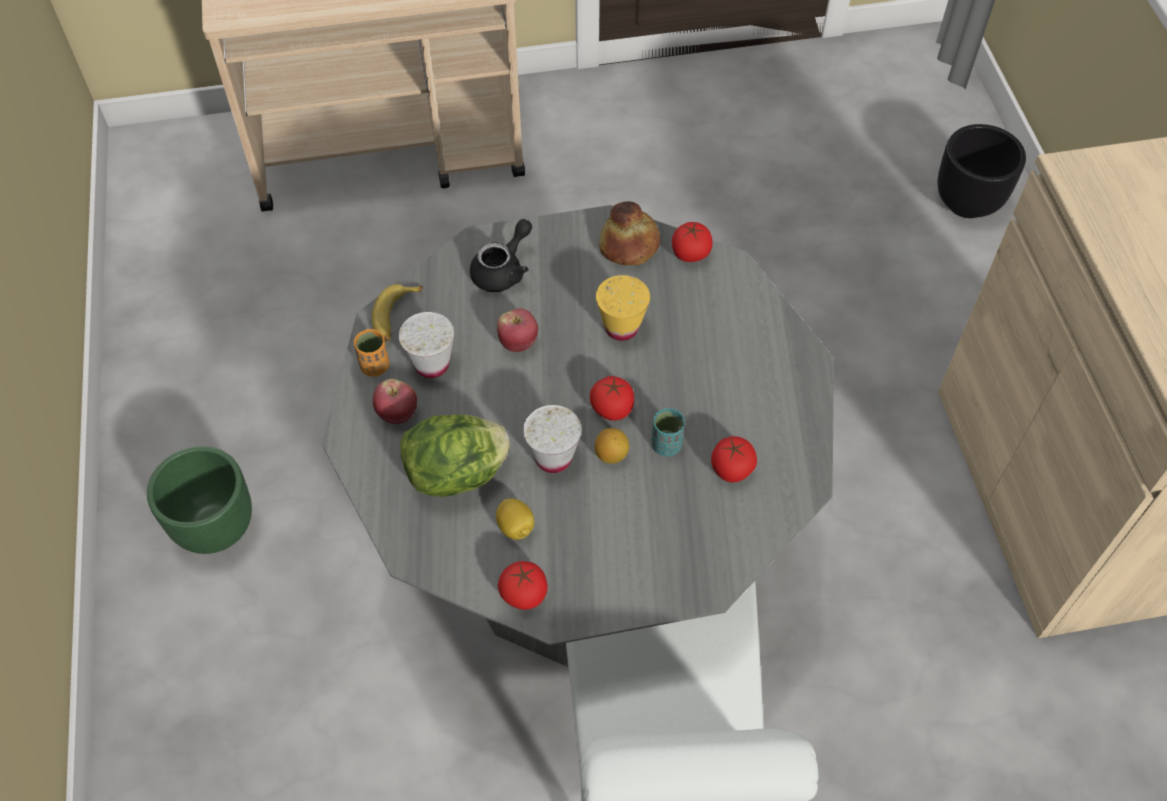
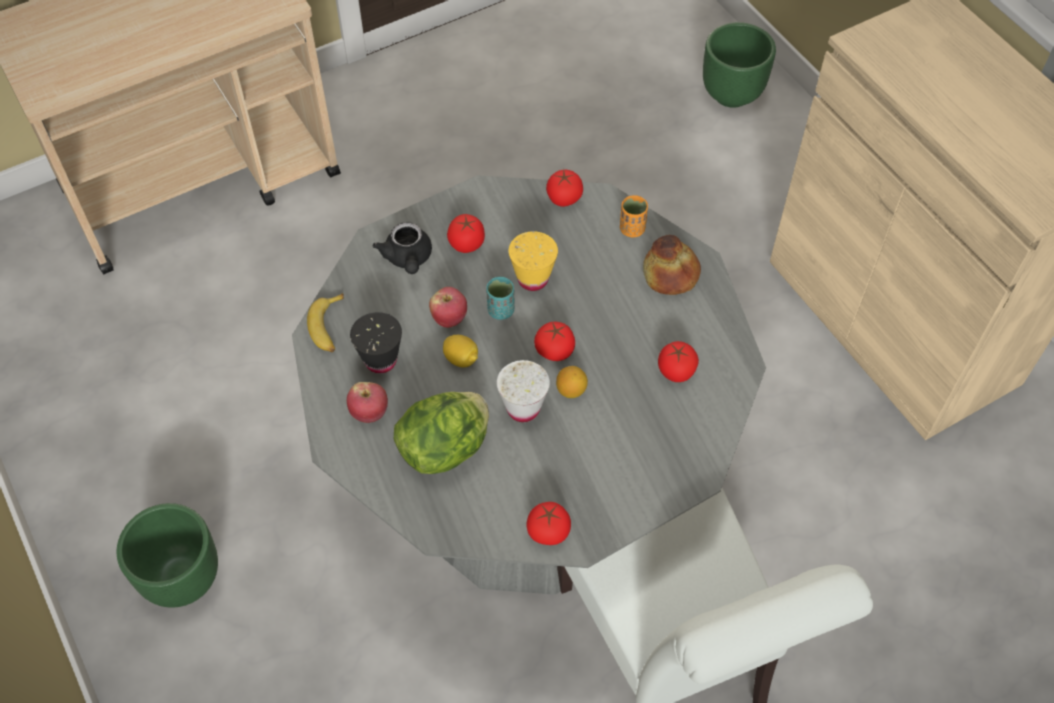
camera: 20 degrees left, 0 degrees up
(375, 366) = (330, 377): orange cup -> orange cup (632, 229)
(431, 364) = (380, 360): white cup -> black cup
(503, 270) = (408, 259): black teapot -> black teapot turned 150 degrees clockwise
(515, 527) = (516, 478): lemon -> lemon (461, 359)
(569, 271) = (466, 243): none -> tomato
(630, 245) = (509, 205): bread -> bread (671, 274)
(666, 445) = (613, 367): turquoise cup -> turquoise cup (500, 310)
(968, 203) = (732, 94): black planter -> green planter

